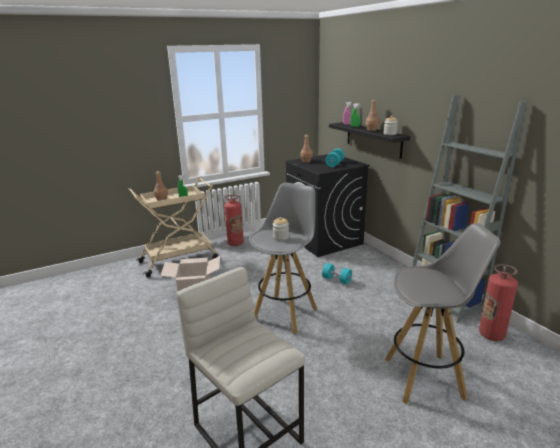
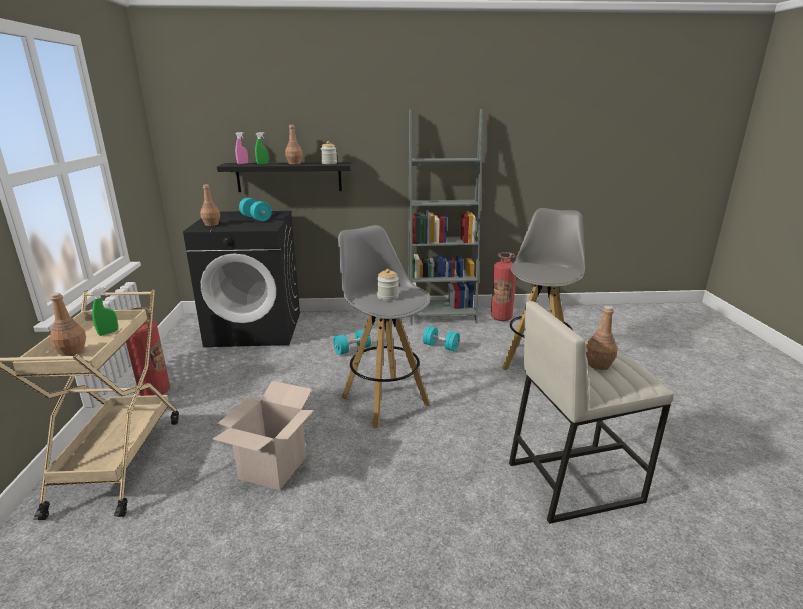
camera: 65 degrees left, 0 degrees up
(248, 344) = (599, 365): none -> brown bottle
(387, 315) = (440, 346): none -> turquoise dumbbell

